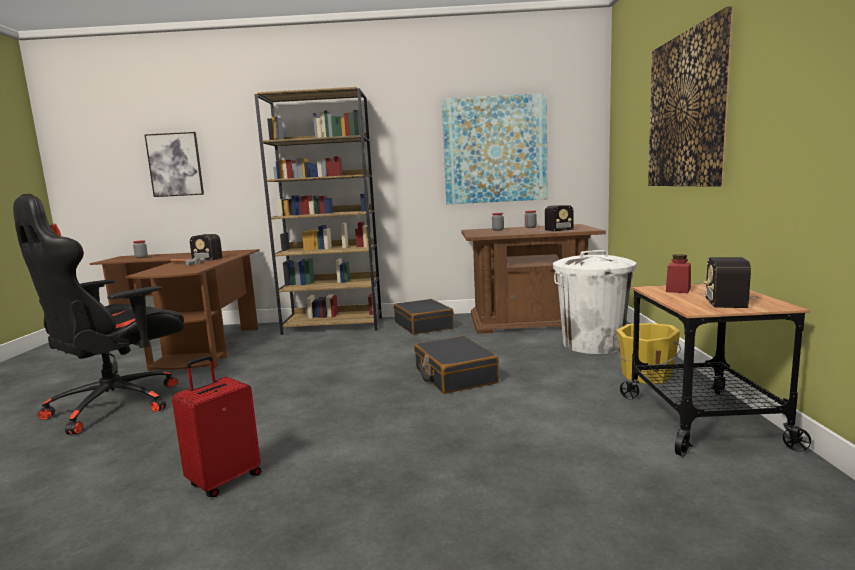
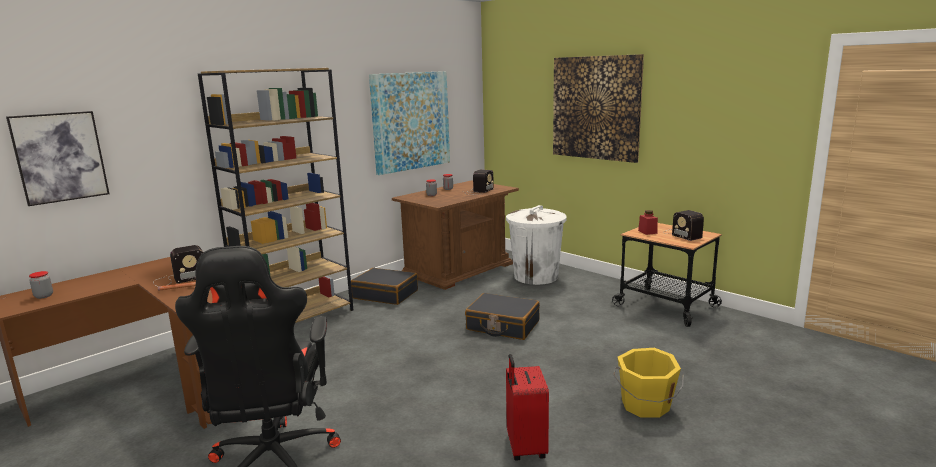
camera: 45 degrees left, 5 degrees up
(645, 375) = (600, 289): yellow bucket -> yellow bucket (645, 405)

